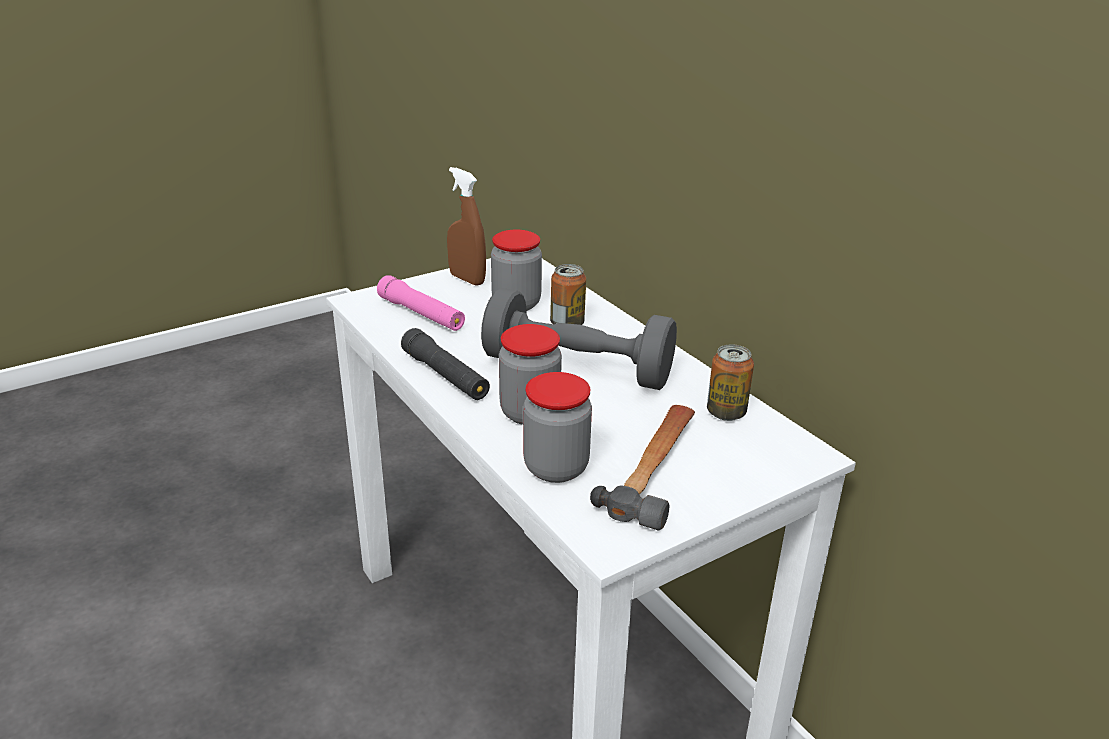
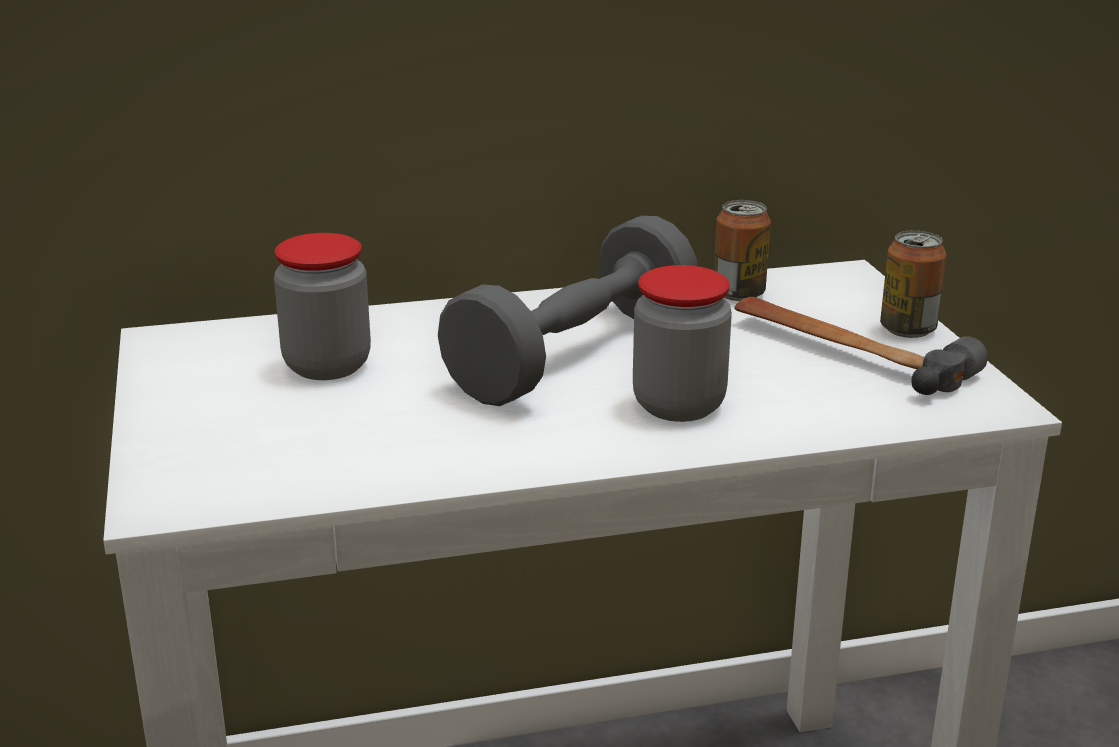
camera: 70 degrees left, 5 degrees down
(421, 314) = (286, 448): pink flashlight -> none
(445, 376) = (528, 453): black flashlight -> none
(467, 279) = (187, 391): brown spray bottle -> none
(556, 468) = (826, 409): jar -> none
(567, 324) = (431, 341): can -> can (908, 329)

